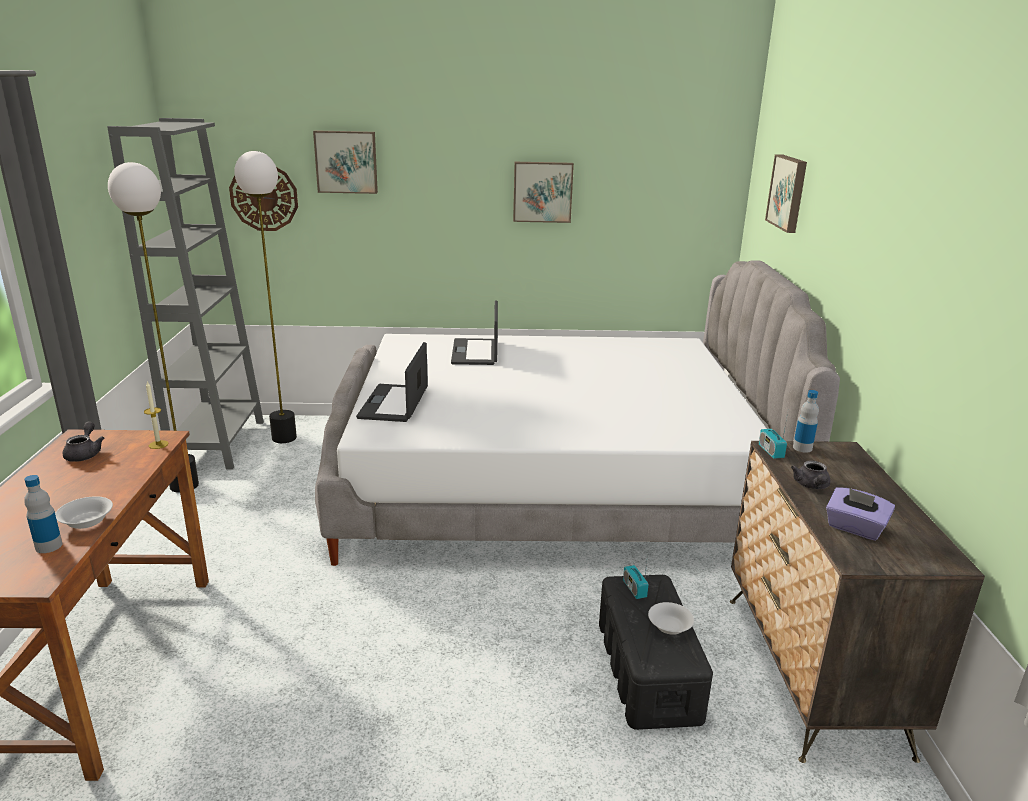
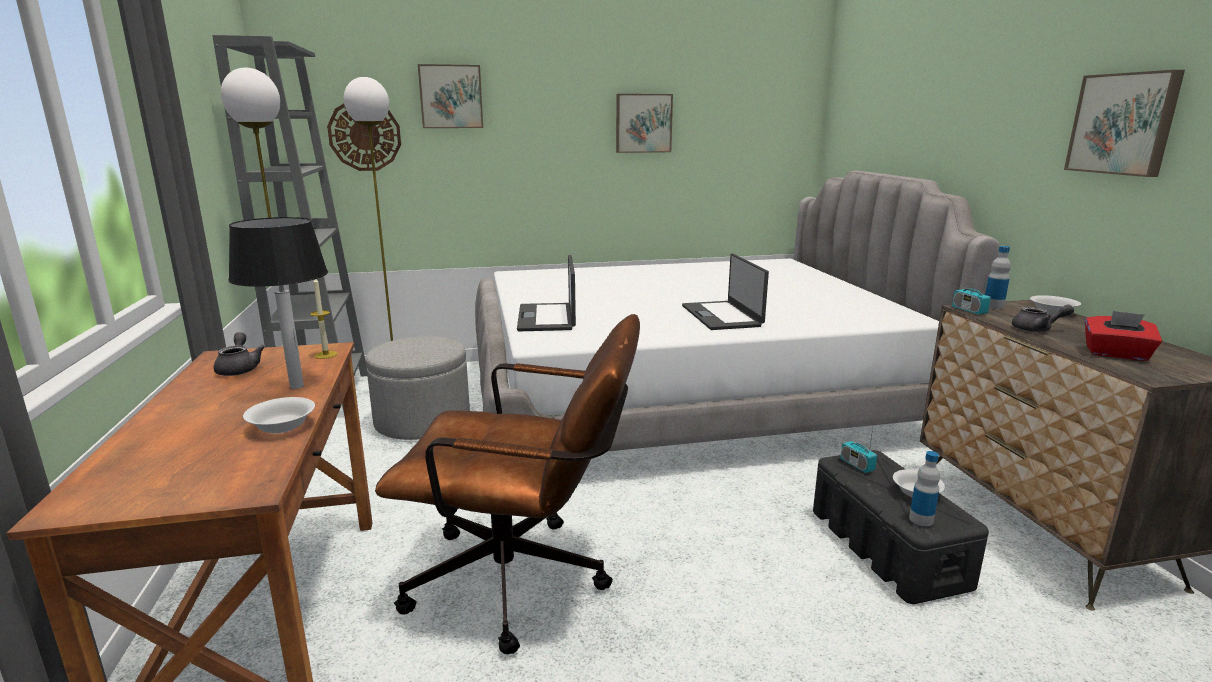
camera: 10 degrees left, 5 degrees down
(48, 546) = (245, 453): bottle -> bottle (921, 519)
(117, 479) = (295, 386): none -> table lamp
(291, 481) = (422, 421): none -> grey ottoman
(309, 656) = (525, 582): none -> brown office chair
(476, 352) = (596, 278): laptop -> laptop (722, 316)
(788, 192) = (888, 101): picture -> picture (1124, 124)
(811, 486) = (1037, 330): grey teapot -> grey teapot turned 75 degrees counterclockwise
(854, 528) = (1116, 354): purple tissue box -> red tissue box
(855, 463) = (1052, 312): none -> white bowl

